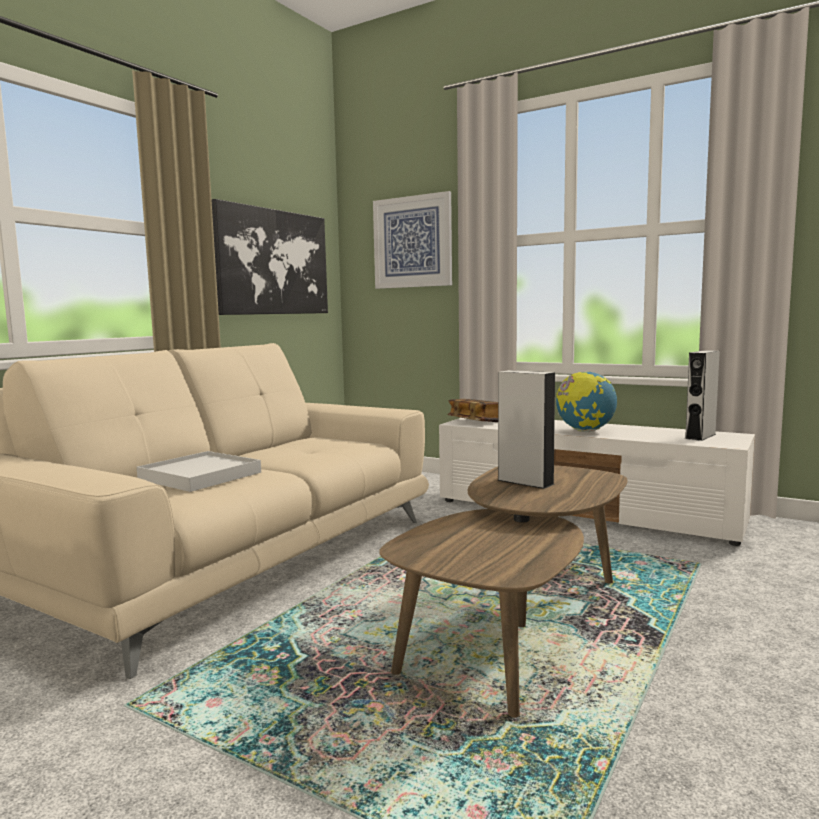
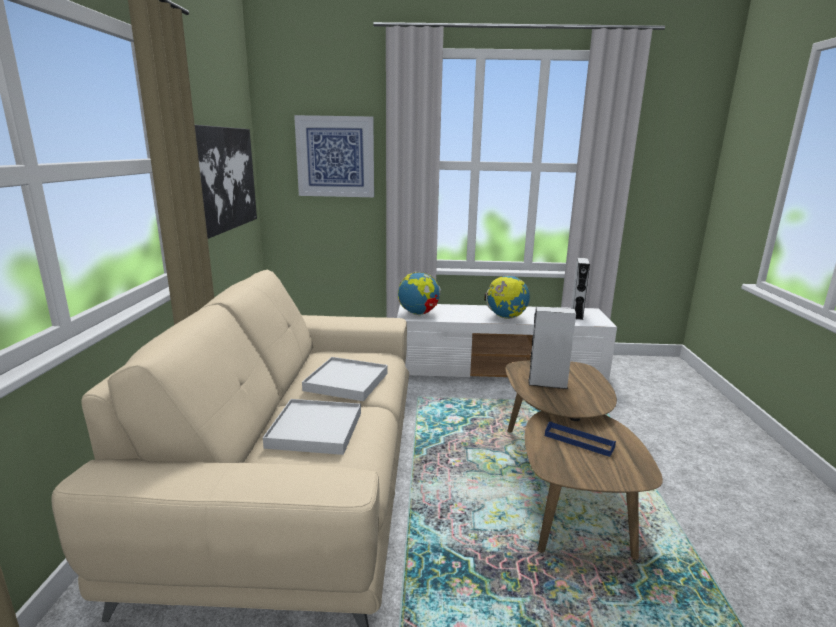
camera: 30 degrees left, 10 degrees up
(292, 454) = (346, 382): none -> white tray
(476, 422) = (419, 314): book -> globe
(487, 536) = (579, 441): none -> blue tray

